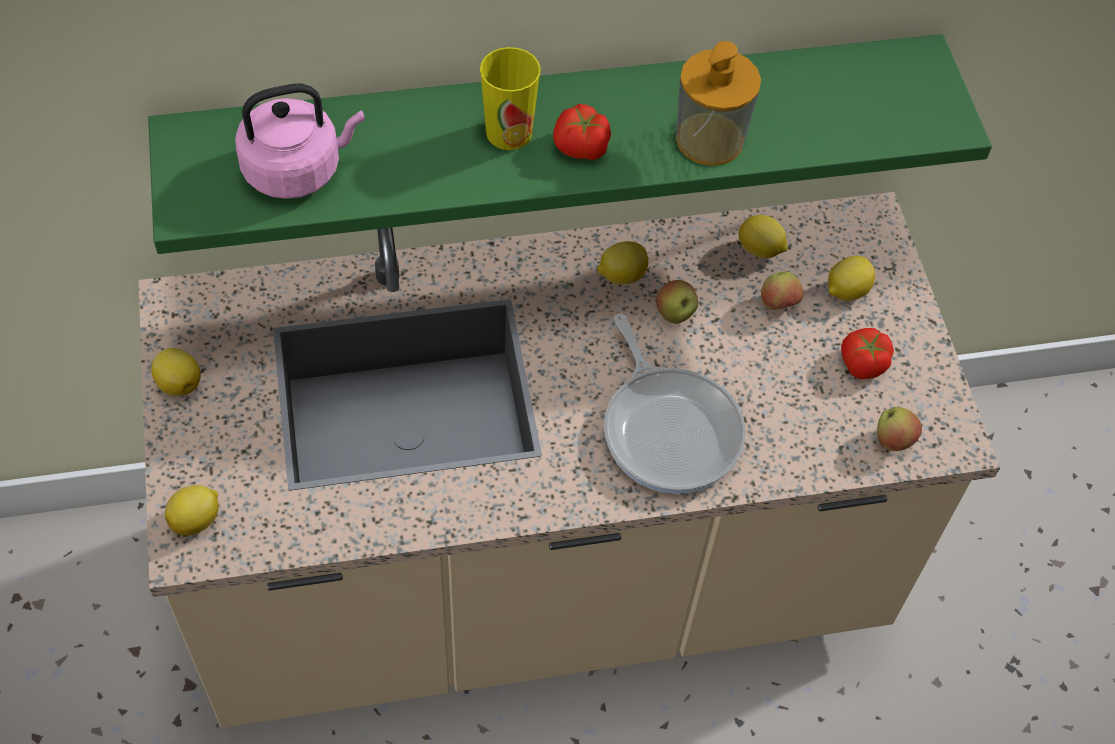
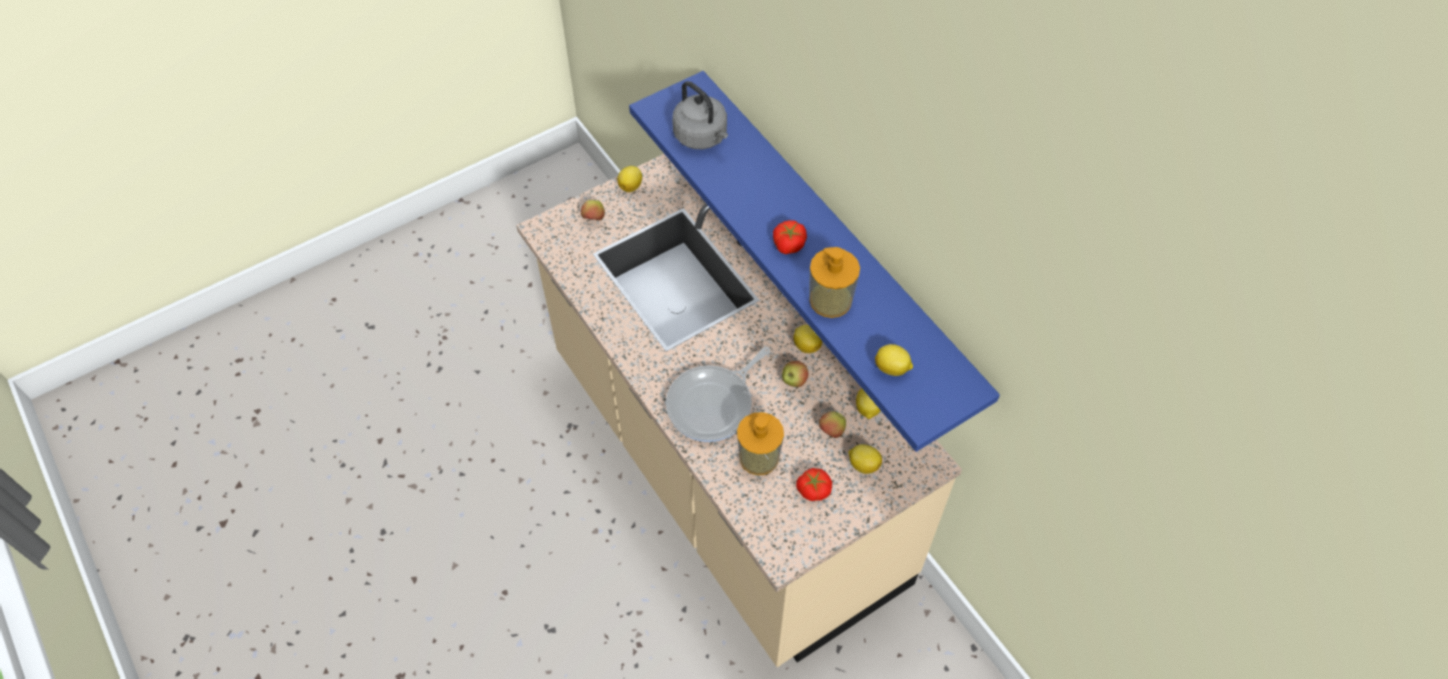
camera: 70 degrees right, 0 degrees up
(197, 520) = (559, 226): lemon -> lemon (892, 369)
(297, 169) = (702, 137): pink kettle -> grey kettle
(509, 132) = (779, 210): cup -> none
(556, 120) = (834, 242): green shelf -> blue shelf
(784, 406) = (759, 457): none -> soap dispenser
(893, 440) = (765, 522): apple -> apple (594, 219)

